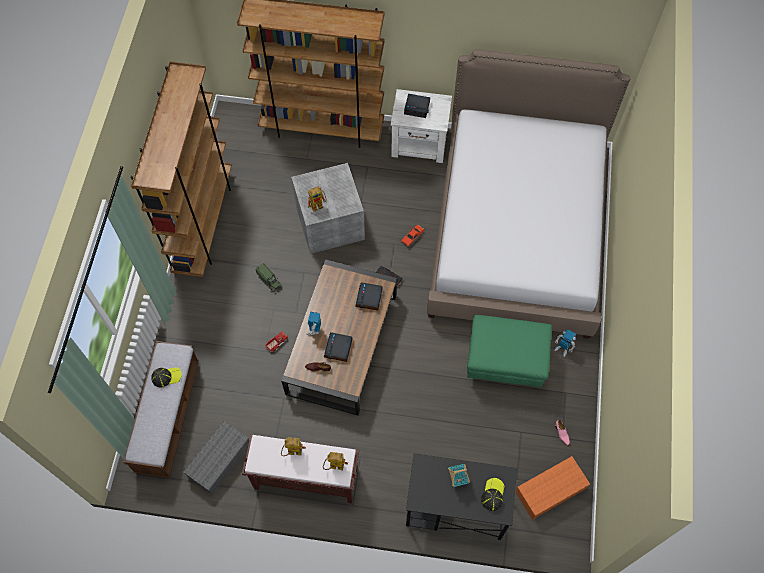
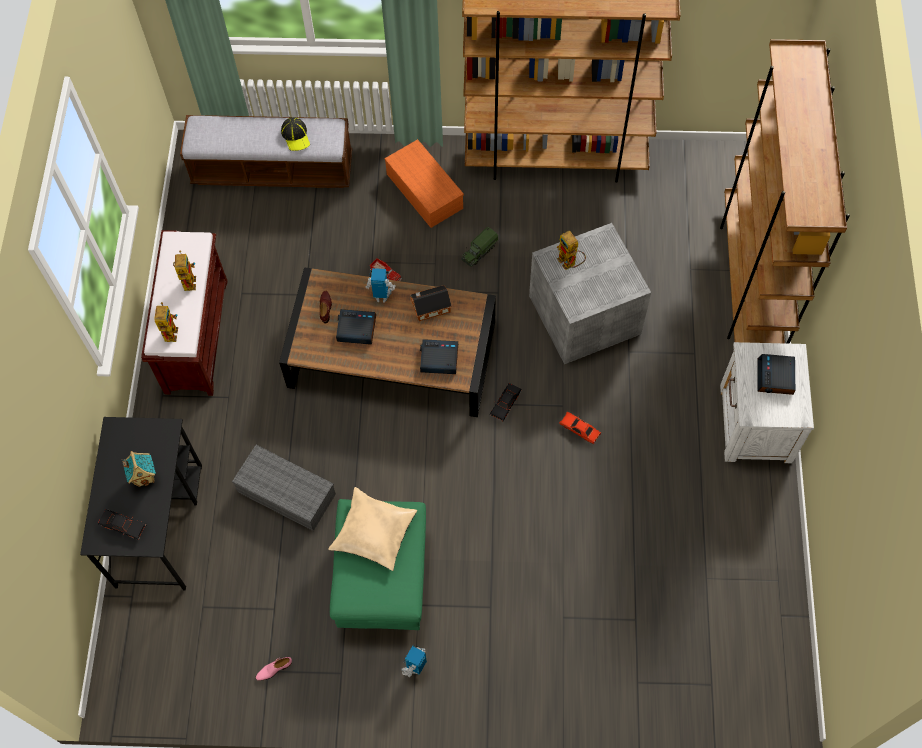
camera: 85 degrees right, 0 degrees up
(219, 459) = (219, 235): grey storage box -> grey storage box (288, 493)
(328, 300) = (429, 307): none -> toy house
(492, 494) = (123, 526): cap -> black toy car
(495, 344) = (373, 533): none -> beige pillow
(517, 230) = (619, 586): bed -> none
(549, 491) = (185, 654): orange storage box -> orange storage box (423, 190)

